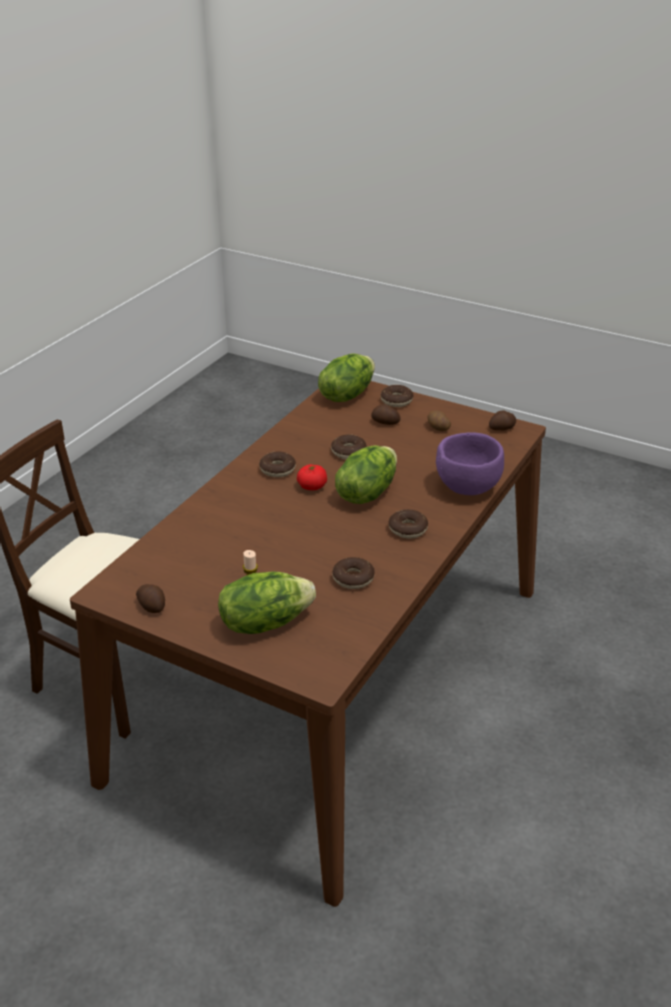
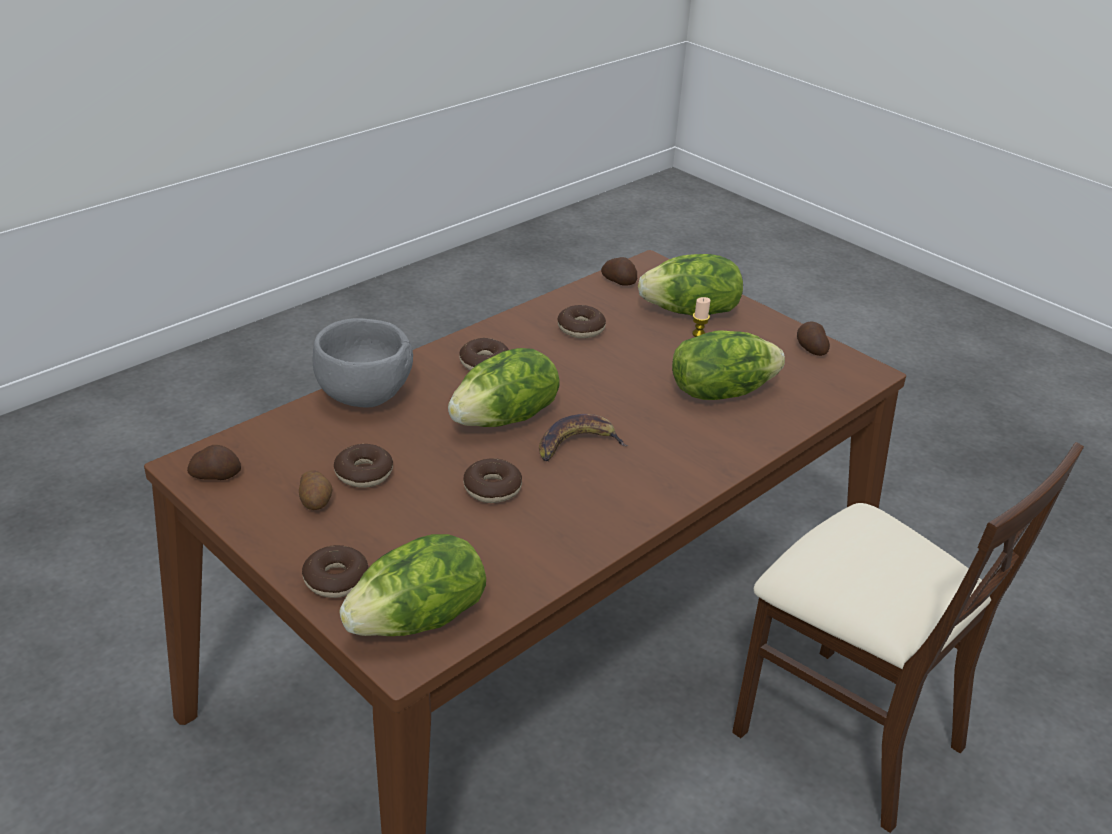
camera: 165 degrees left, 0 degrees up
(224, 546) = (720, 391): none -> lettuce
(277, 469) = (617, 483): donut -> donut (364, 473)
(312, 486) = (577, 444): tomato -> banana
(385, 422) = (394, 533): potato -> potato (619, 281)
(467, 487) = (364, 397): purple bowl -> grey bowl

